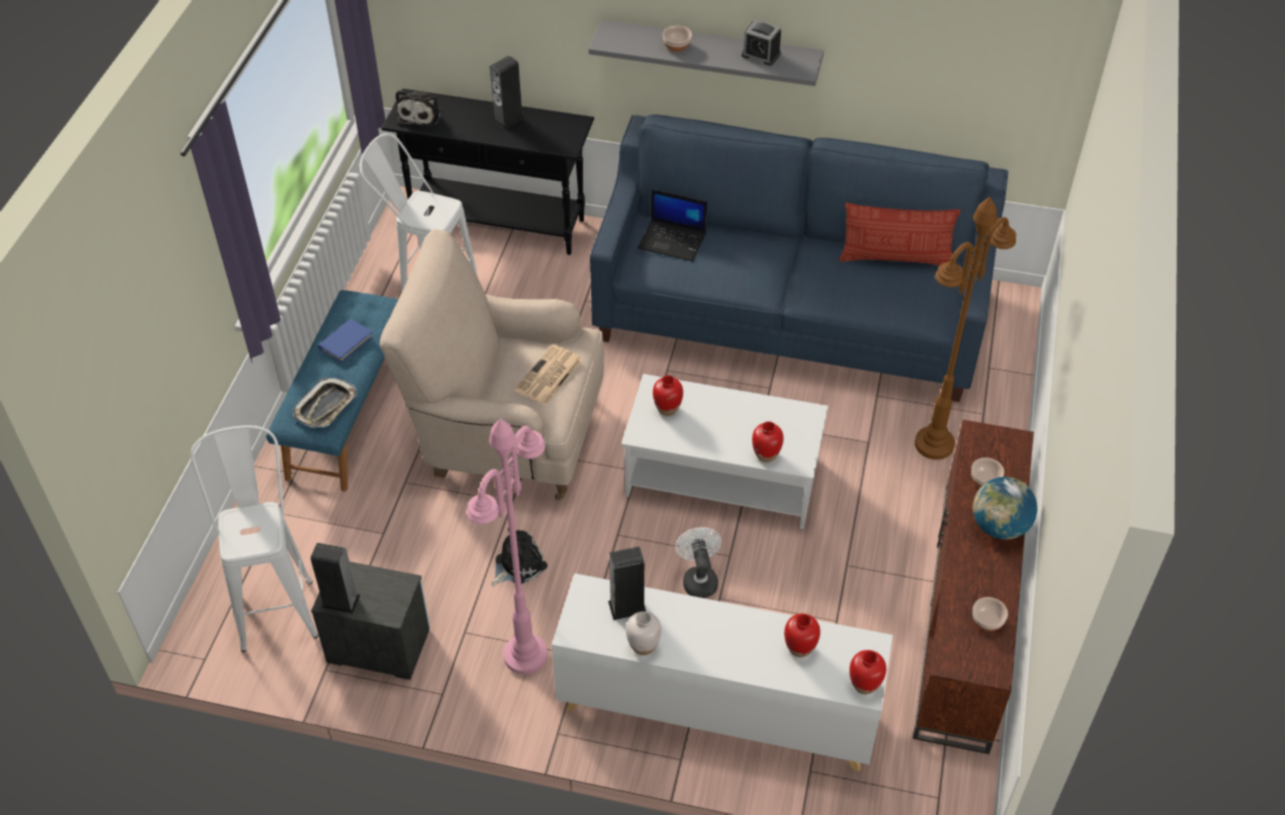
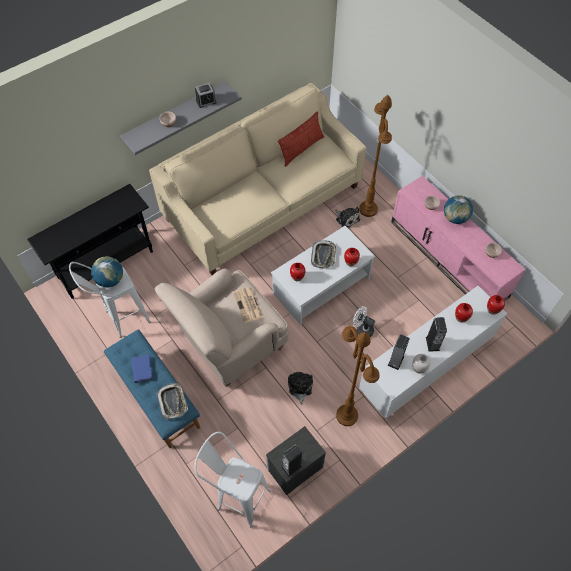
camera: 50 degrees left, 10 degrees up
(420, 114) = (54, 243): plush toy -> plush toy (347, 219)
(428, 205) = (110, 280): none -> globe
(508, 119) = (95, 213): speaker -> speaker (432, 343)
(525, 655) = (346, 415): pink floor lamp -> brown floor lamp
(673, 241) = (218, 210): laptop -> none
(741, 415) = (323, 256): none -> tray
(790, 312) = (262, 203): blue sofa -> beige sofa
(967, 614) = (449, 258): brown tv stand -> pink tv stand

